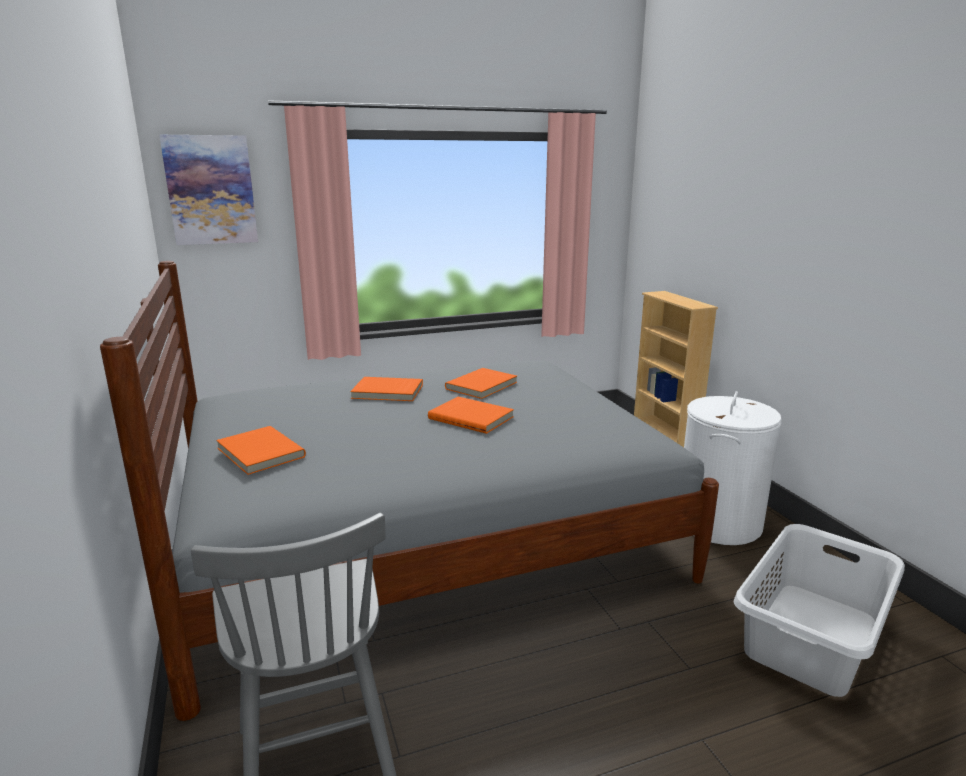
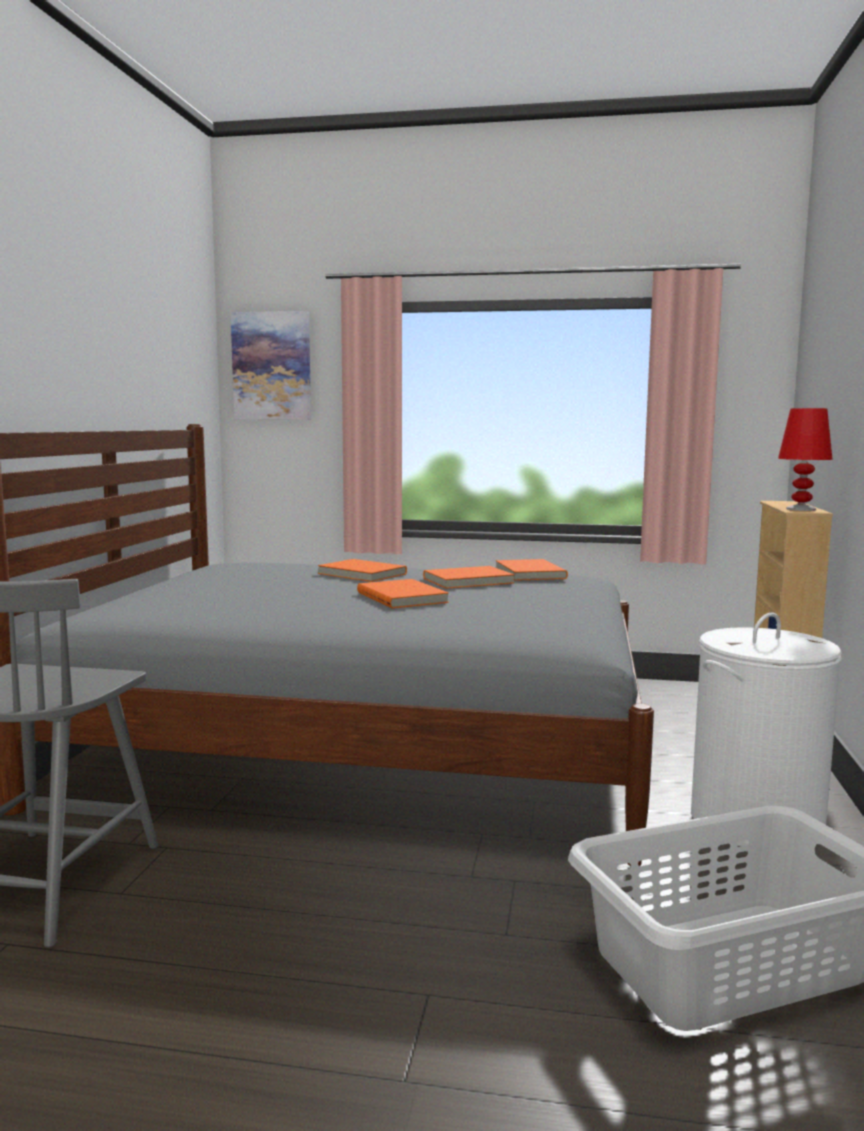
camera: 30 degrees right, 10 degrees down
(259, 453) = (169, 592): orange book -> orange book (528, 573)
(694, 304) = (801, 509): none -> red table lamp

